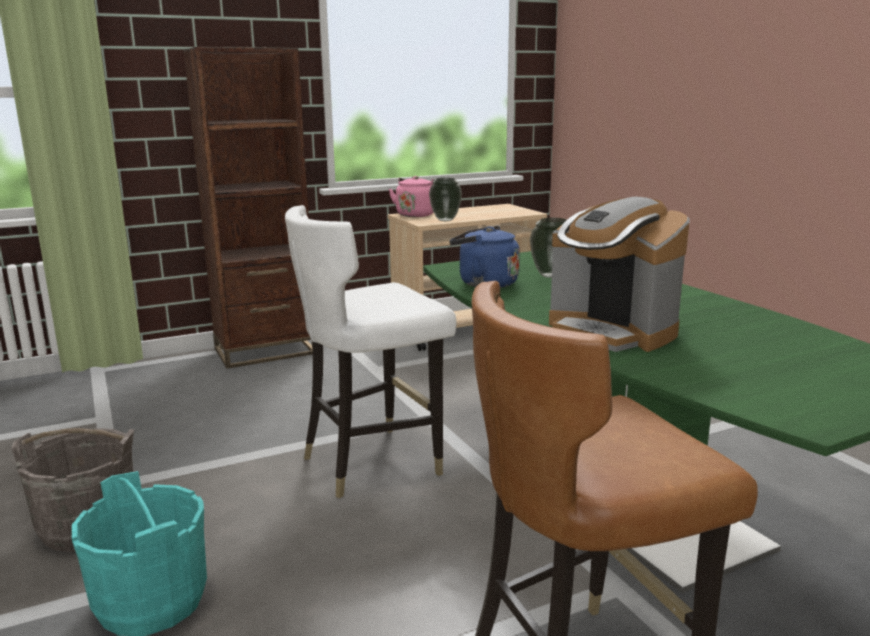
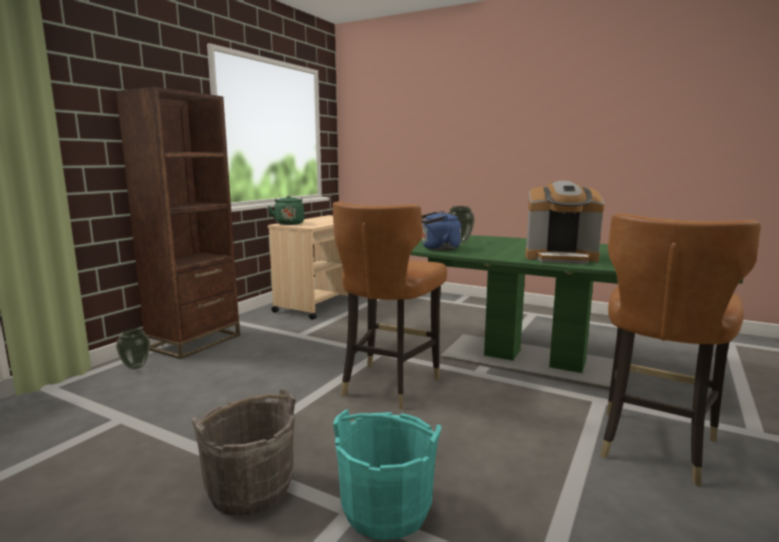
camera: 35 degrees left, 5 degrees down
(372, 462) = (388, 384): white chair -> brown chair
(416, 214) = (289, 223): pink kettle -> green kettle
(445, 220) = (318, 224): vase -> vase (135, 367)

